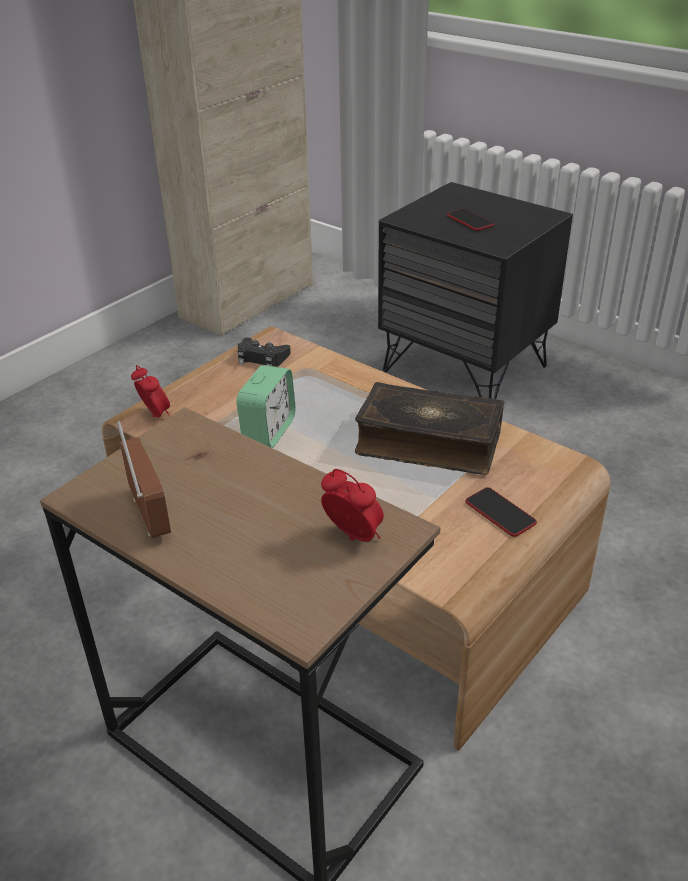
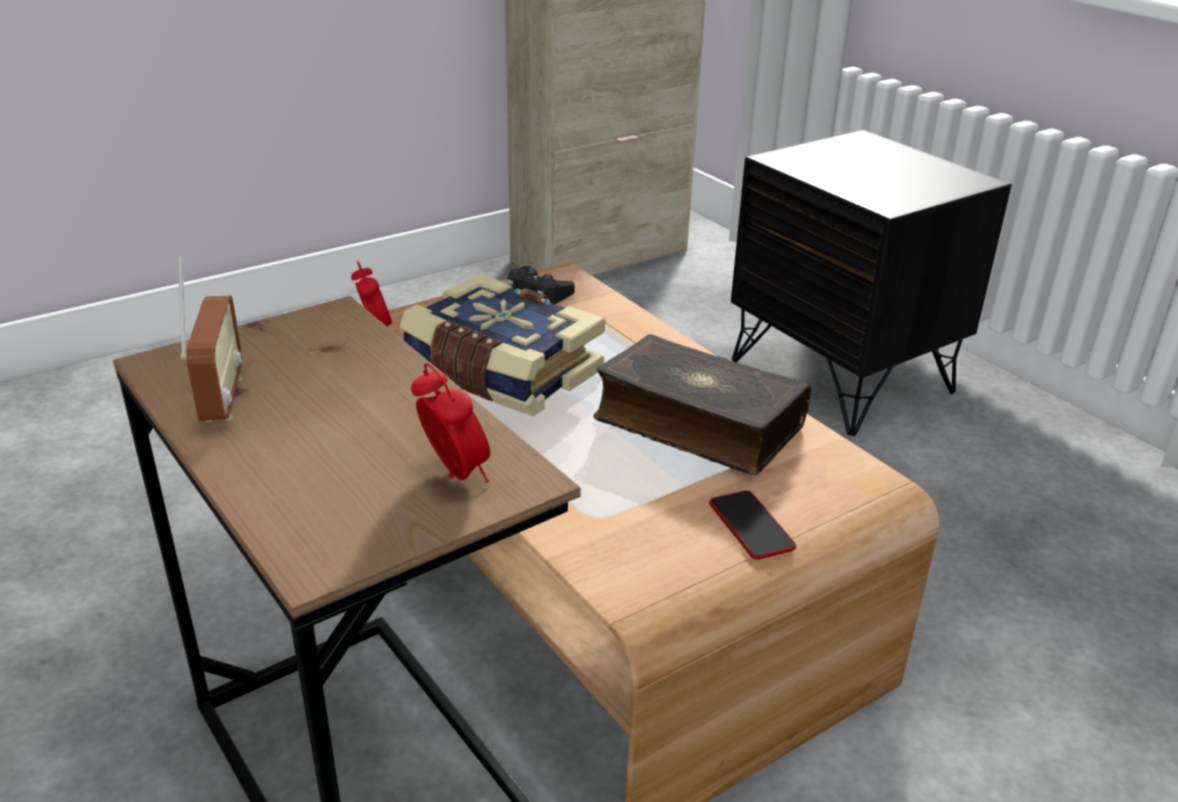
camera: 15 degrees right, 5 degrees down
(269, 431) = (500, 373): alarm clock -> book
(470, 221) = (864, 173): phone -> none

